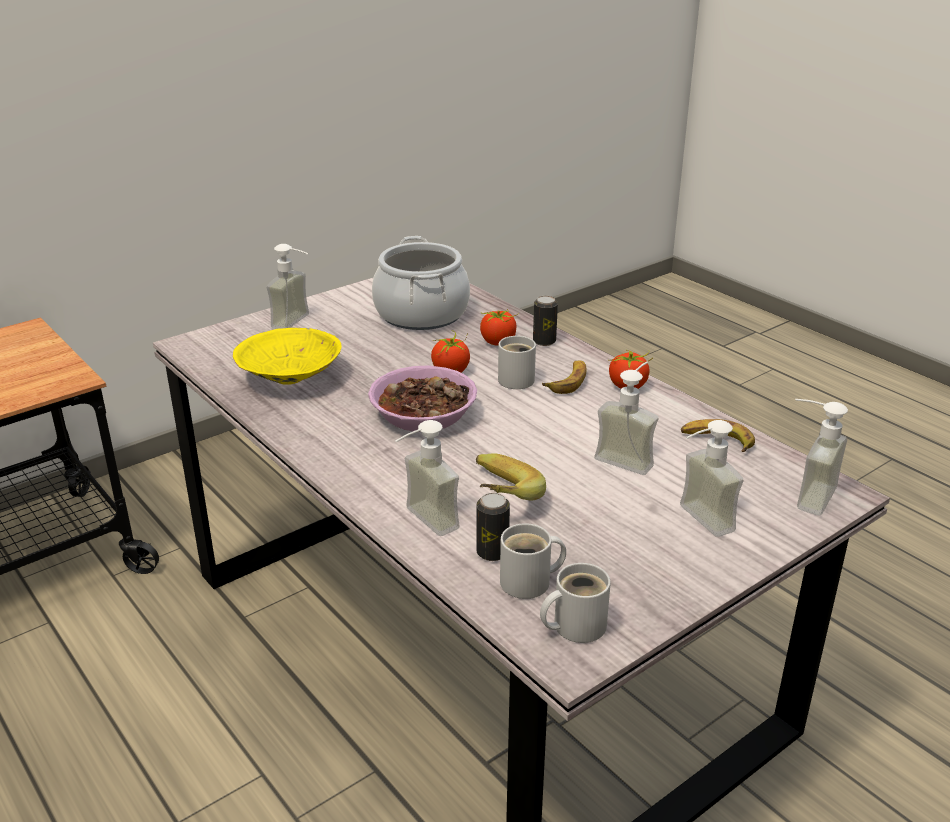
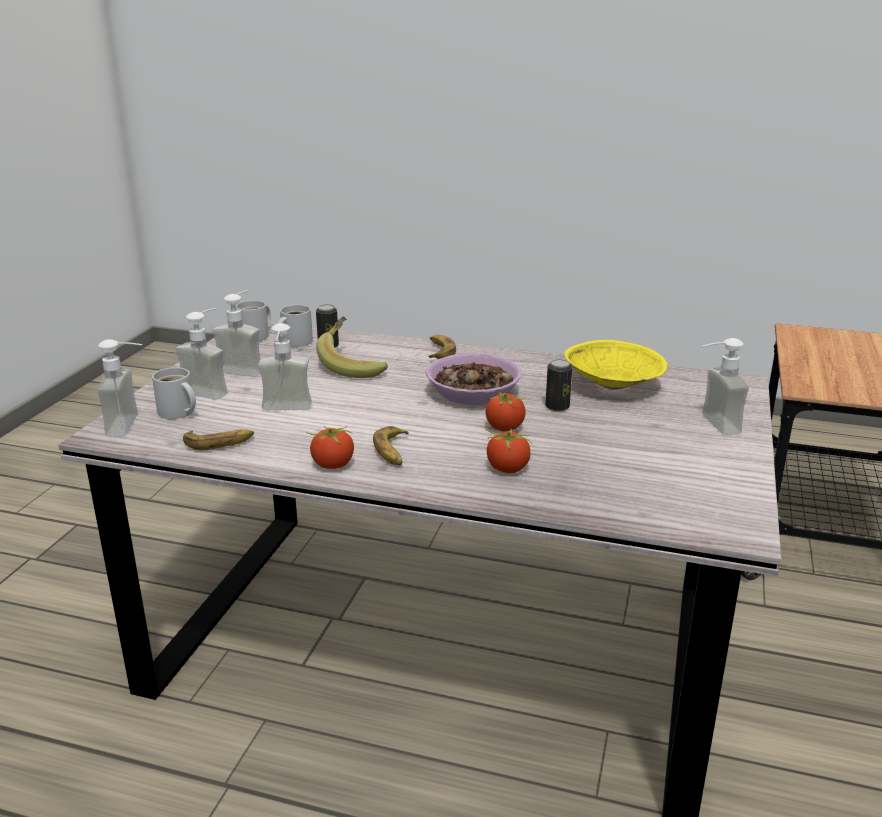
camera: 145 degrees right, 5 degrees down
(374, 484) = (439, 351): none -> banana
(421, 523) = (384, 345): soap dispenser -> soap dispenser (245, 368)
(422, 313) = (631, 474): cooking pot -> none
(516, 378) = (442, 440): white mug -> white mug (177, 412)
(544, 341) = (464, 485): can -> can (557, 407)

